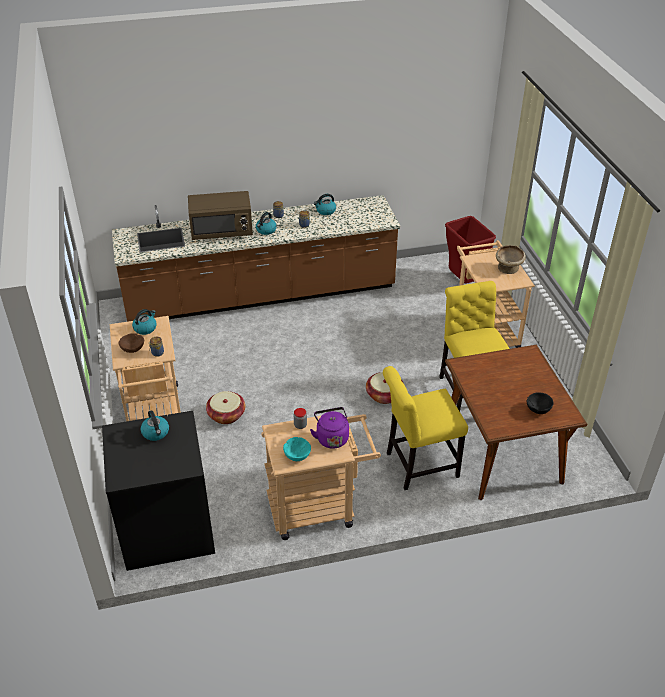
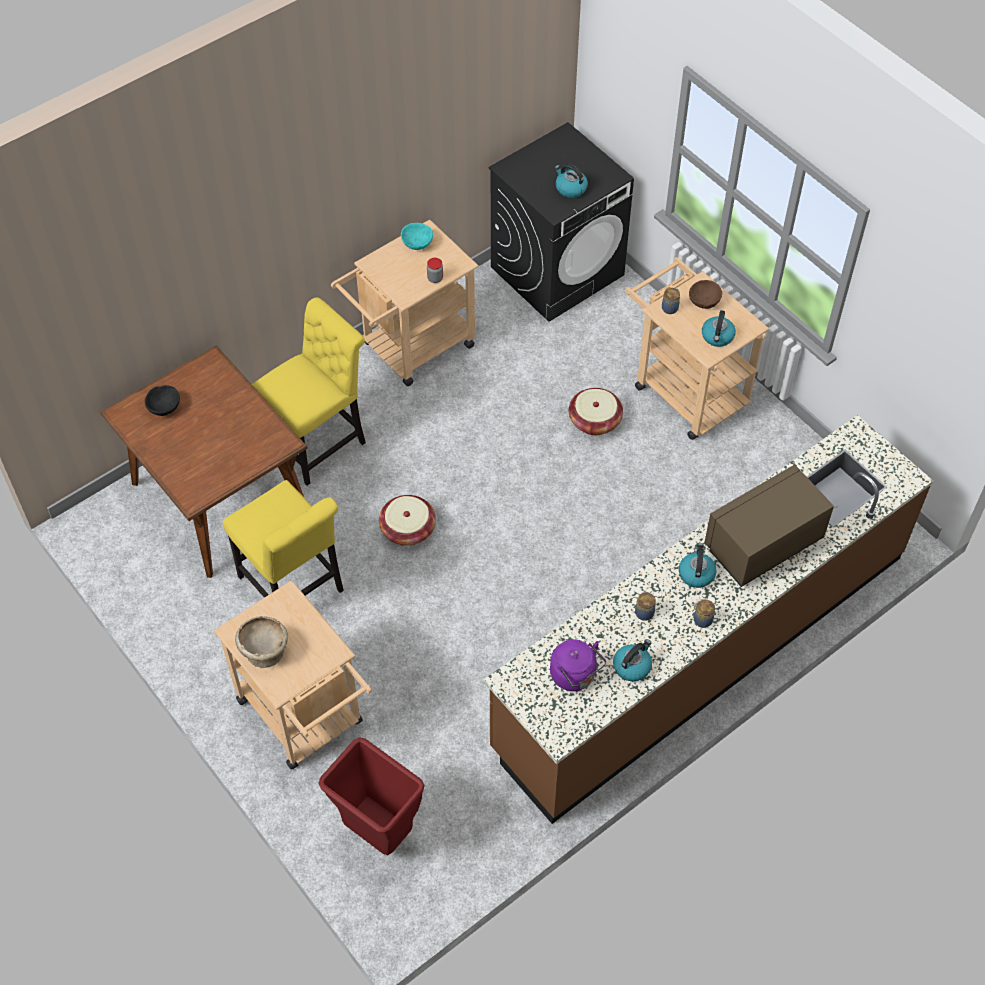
camera: 155 degrees right, 15 degrees up
(331, 437) = (392, 275): purple kettle -> purple kettle (575, 676)

